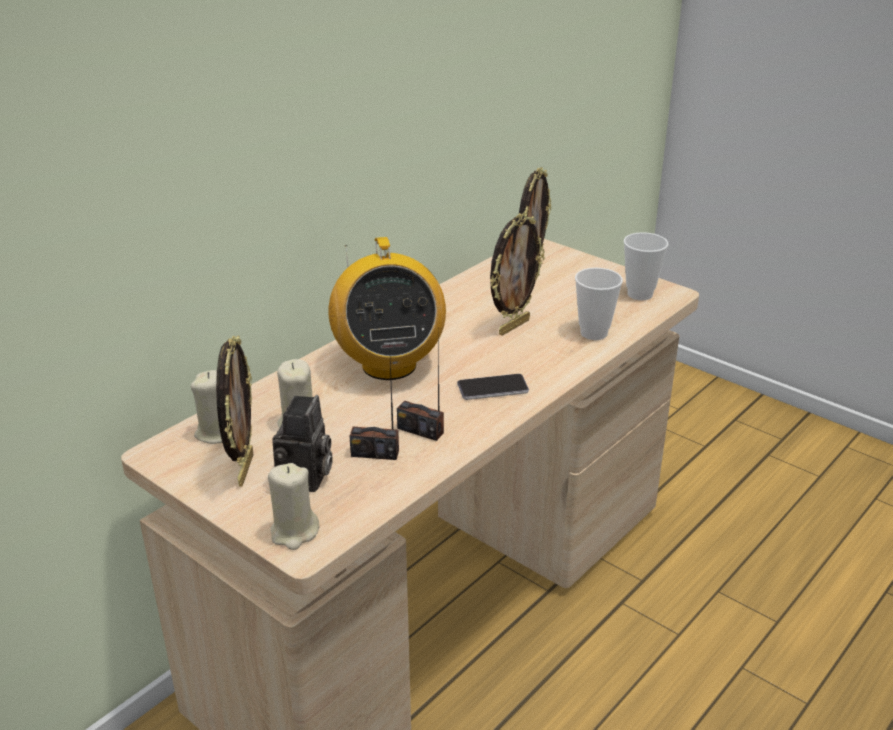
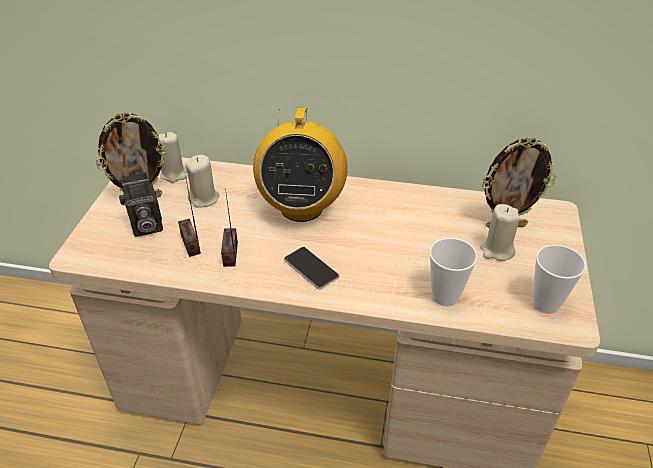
camera: 60 degrees right, 10 degrees up
(294, 532) = (90, 245): beige candle -> beige candle (496, 250)
(388, 365) = (301, 207): radio -> radio turned 45 degrees counterclockwise
(513, 326) = (410, 246): picture frame -> none

